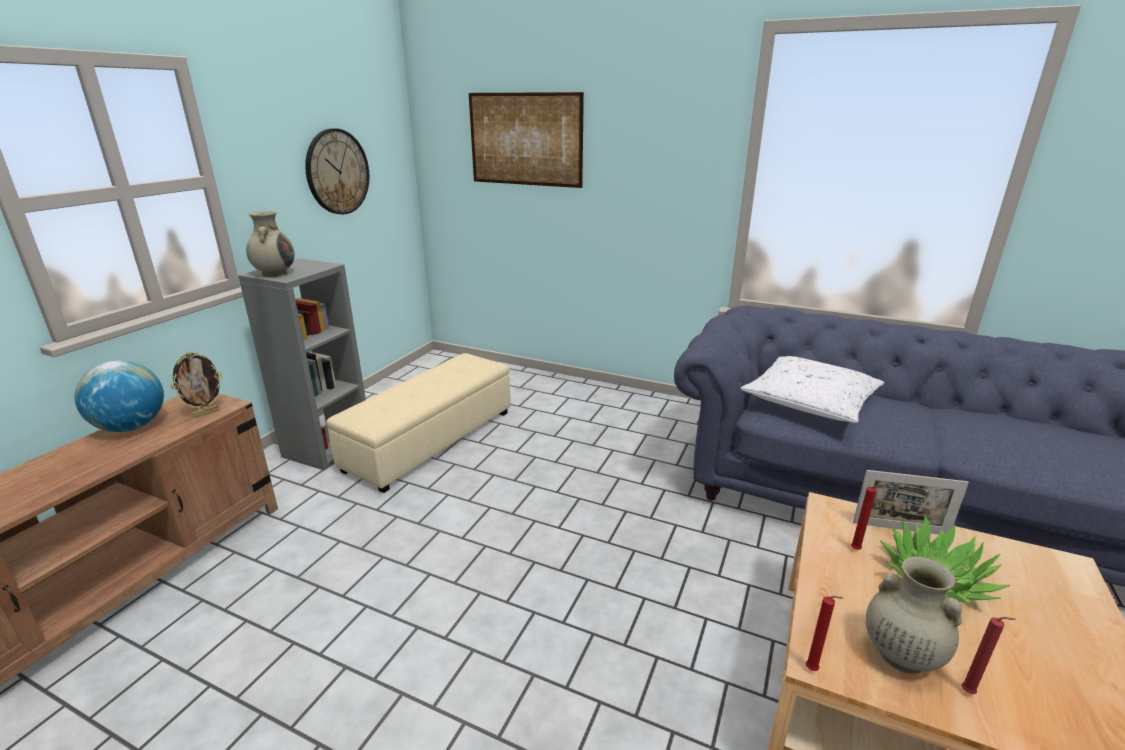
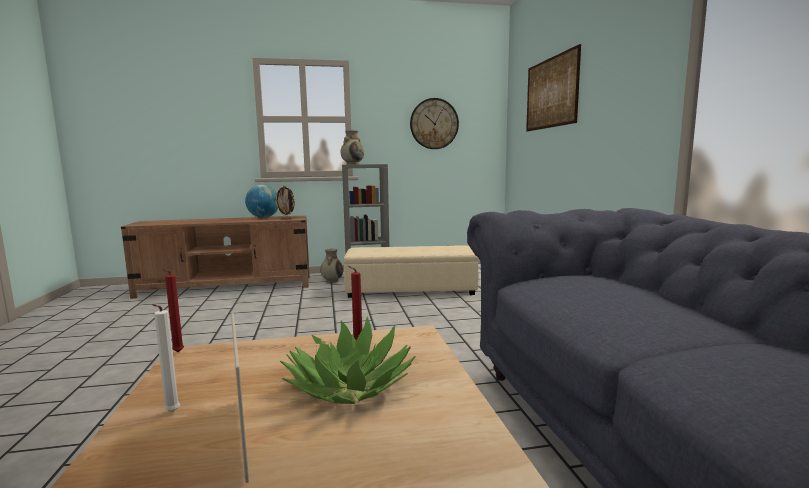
camera: 55 degrees right, 15 degrees down
(810, 401) = (586, 288): white pillow -> none
(899, 654) = (212, 380): beige vase -> beige vase (332, 280)
(900, 529) = (425, 364): picture frame -> picture frame (242, 435)
(970, 693) = (171, 413): red candle -> white candle

